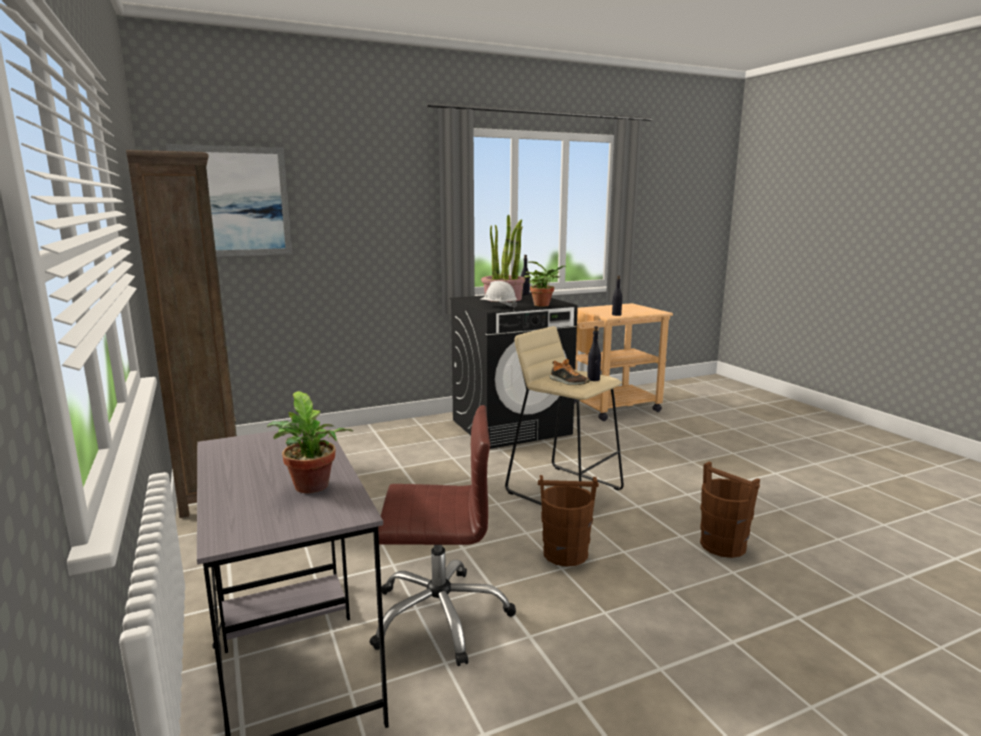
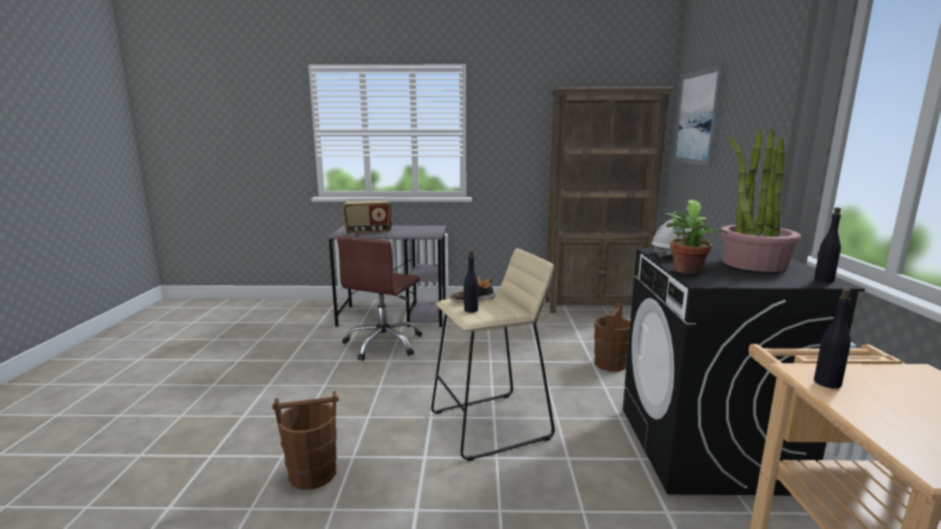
camera: 115 degrees right, 0 degrees up
(312, 488) = (368, 232): potted plant -> radio
(565, 553) = (394, 392): brown bucket -> brown bucket (610, 363)

